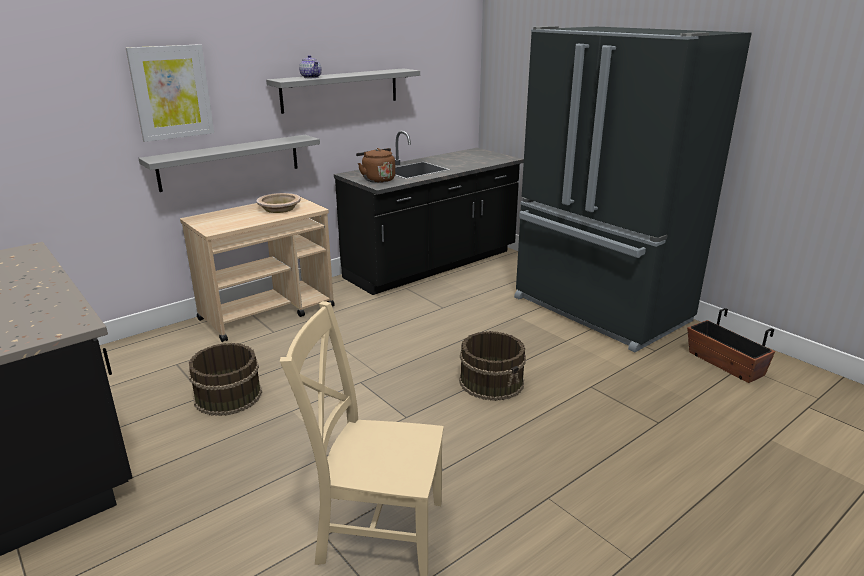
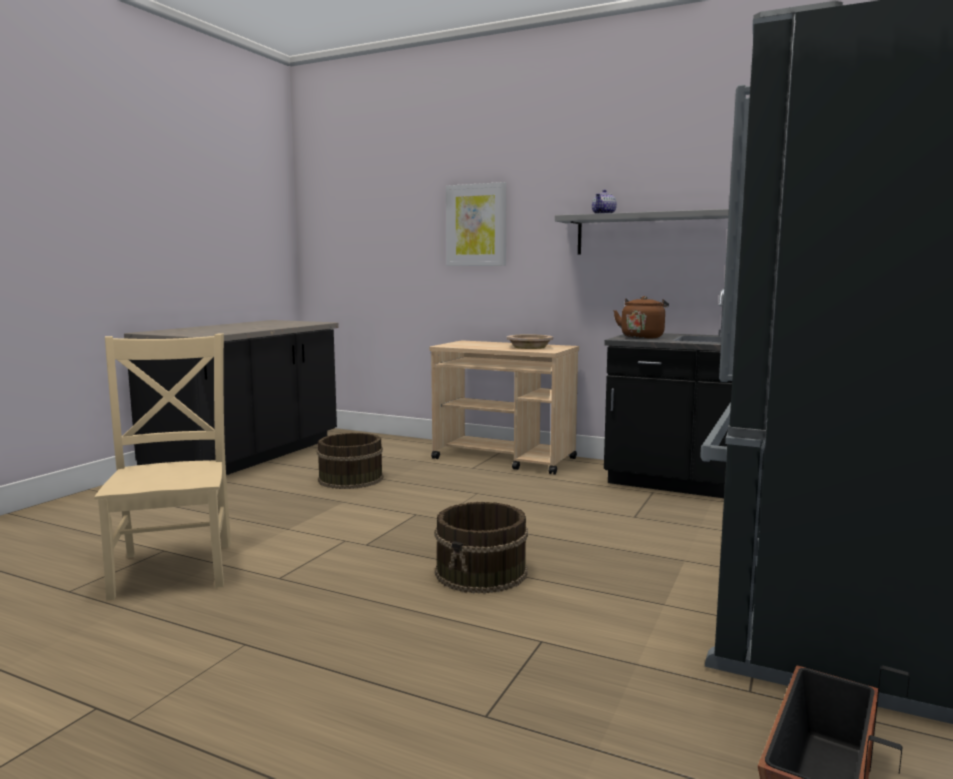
camera: 65 degrees right, 15 degrees down
(230, 162) = (518, 297): grey shelf -> none

